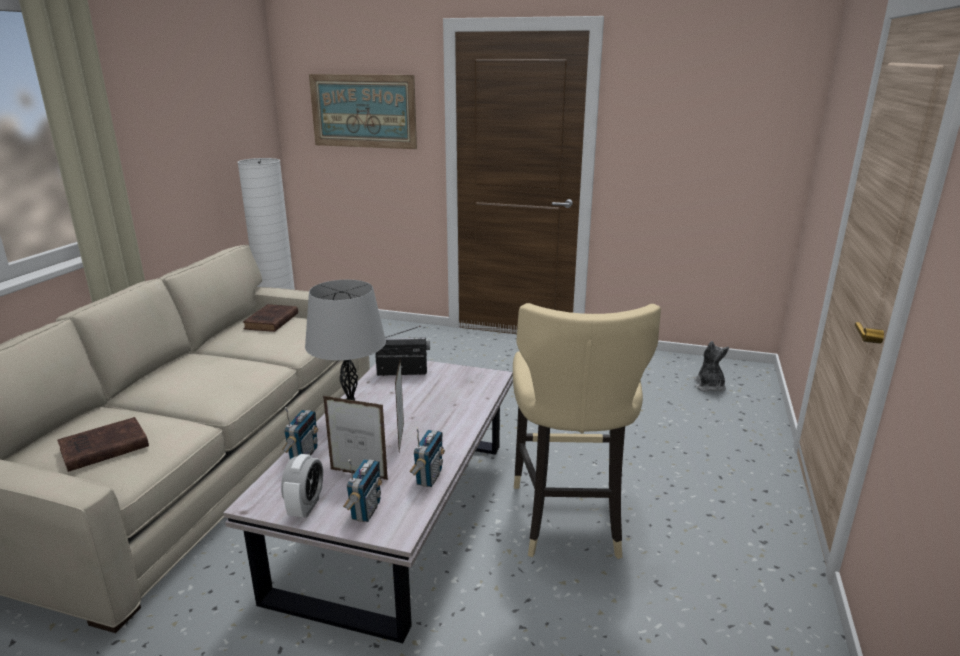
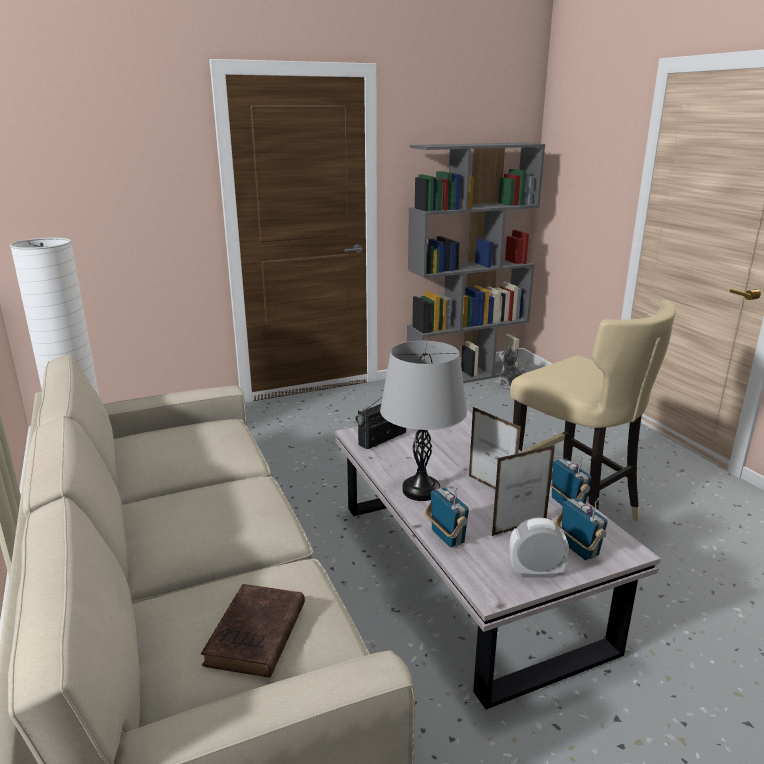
camera: 40 degrees left, 0 degrees up
(271, 322) = (160, 440): brown book -> none
(306, 507) = (536, 572): alarm clock -> alarm clock turned 60 degrees counterclockwise
(363, 111) = (112, 170): picture -> none
(677, 363) = (466, 375): none -> grey bookcase

